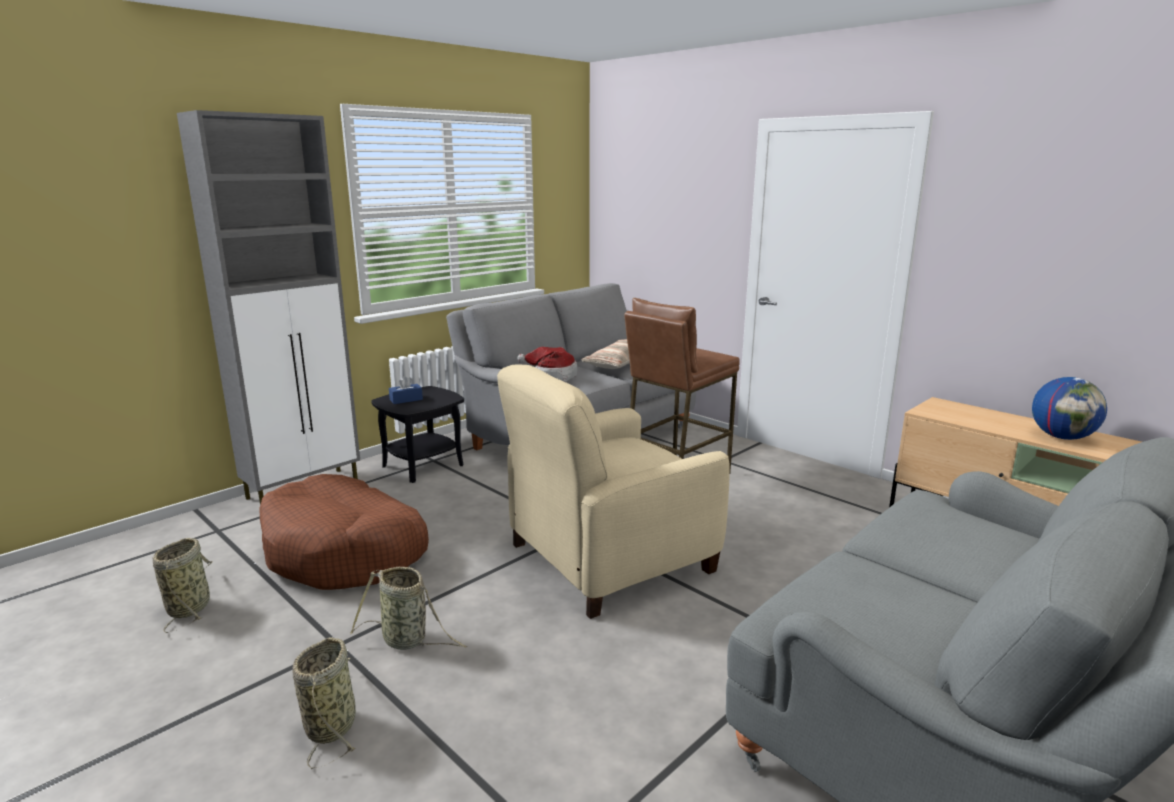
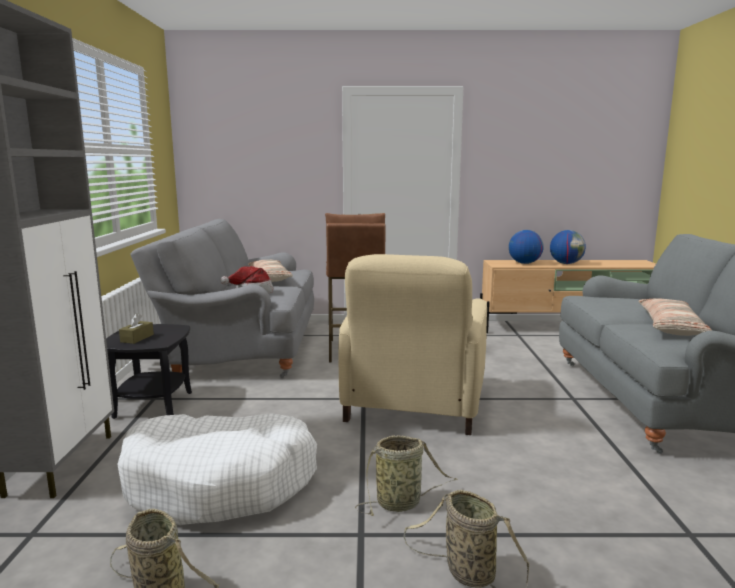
camera: 45 degrees left, 5 degrees down
(345, 551) = (221, 483): brown dog bed -> white dog bed
(406, 400) = (137, 338): blue tissue box -> brown tissue box
(915, 594) = (670, 327): none -> pillow
(982, 418) = (524, 263): none -> globe

